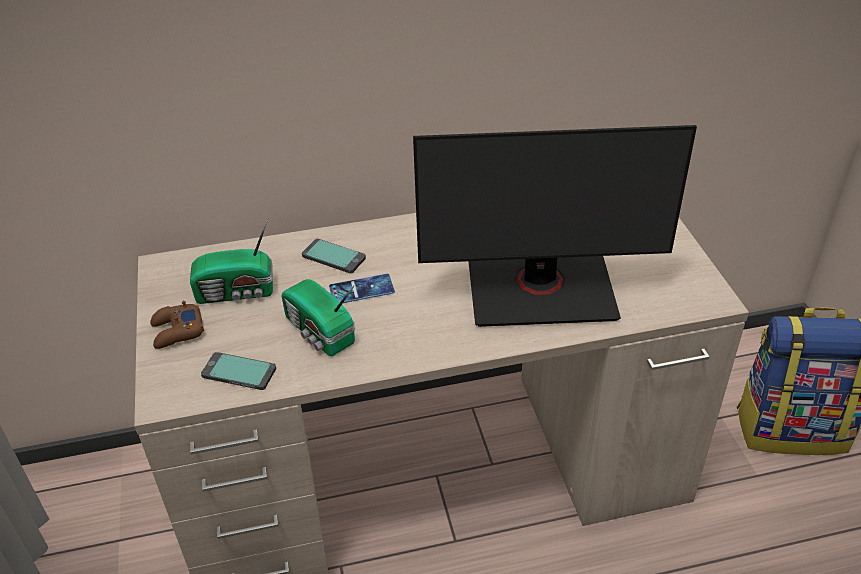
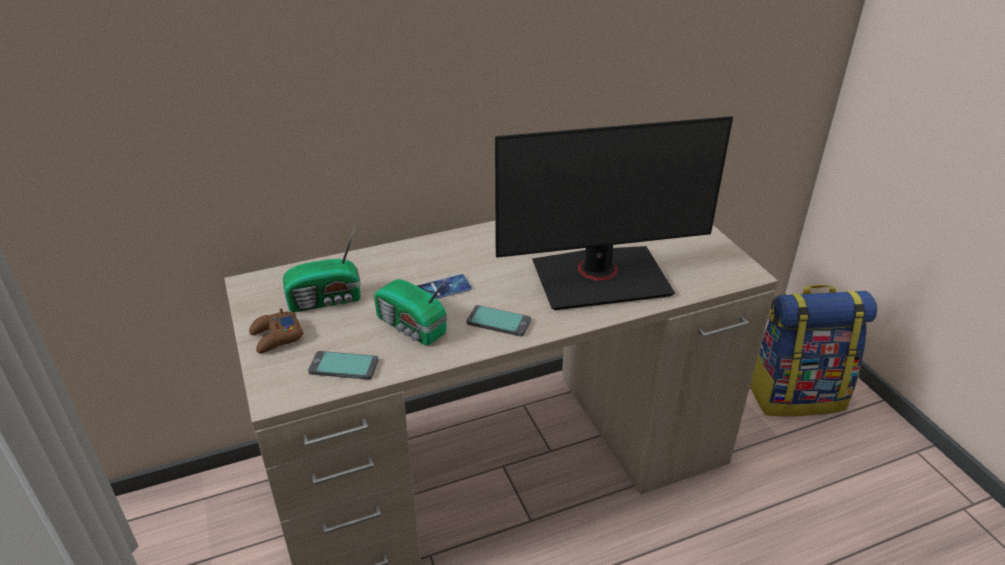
camera: 10 degrees left, 5 degrees down
(334, 257) = (409, 264): phone -> phone (499, 321)

